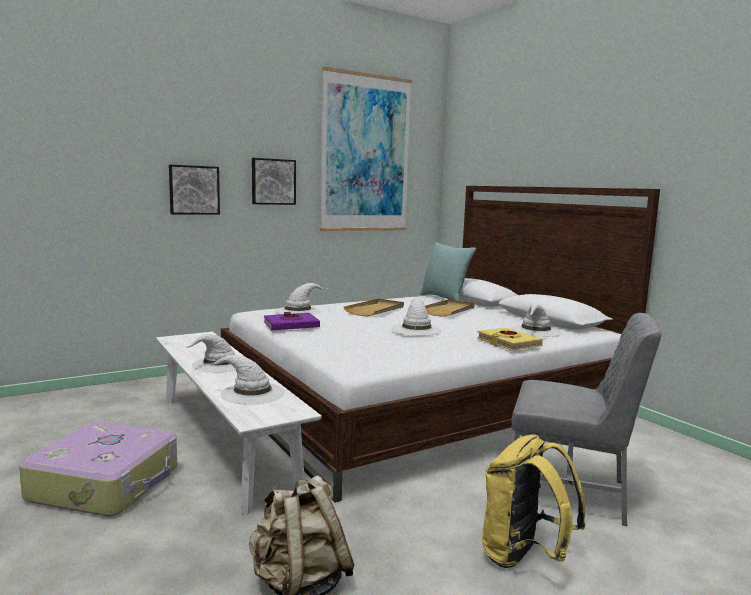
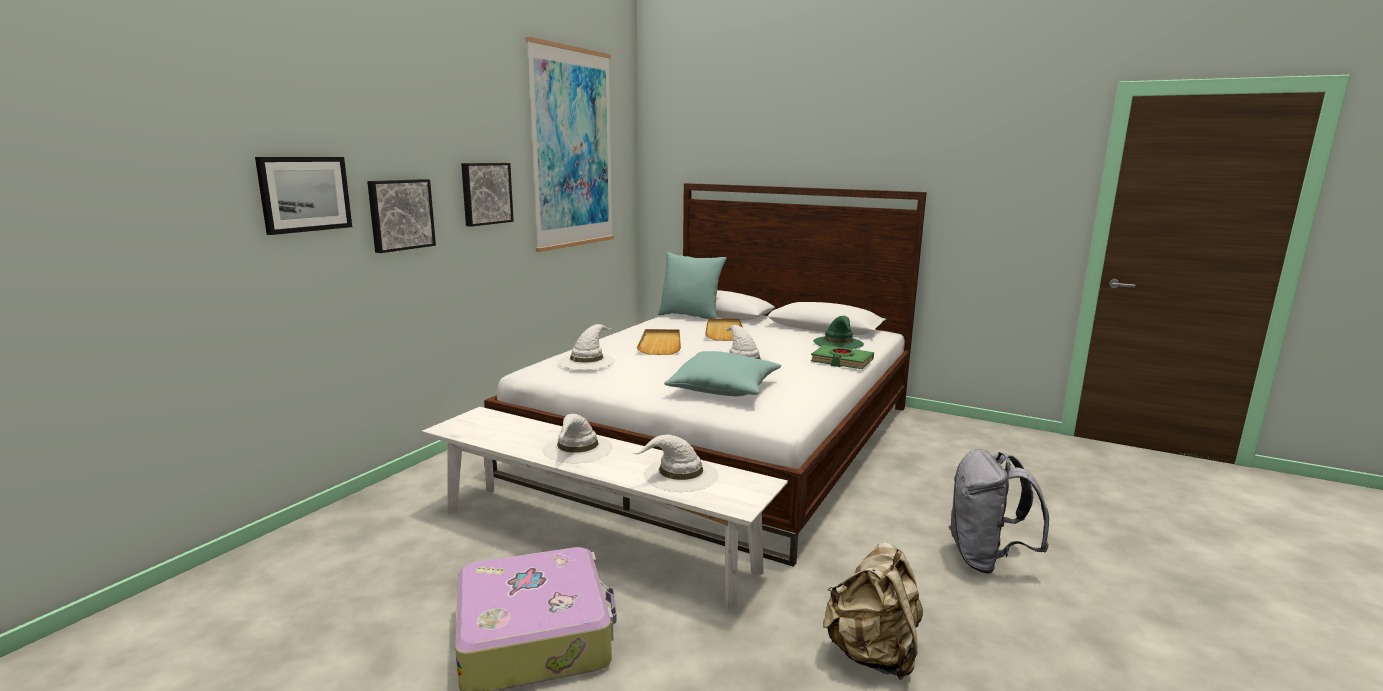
camera: 30 degrees left, 5 degrees up
(119, 169) = (304, 194): none -> picture
(291, 326) = (615, 382): purple book -> none
(361, 343) = (724, 389): none -> turquoise pillow
(508, 343) = (841, 361): yellow book -> green book
(523, 557) = (986, 559): yellow backpack -> grey backpack
(535, 331) = (838, 343): white hat -> green hat
(570, 492) = (946, 491): grey chair -> none

